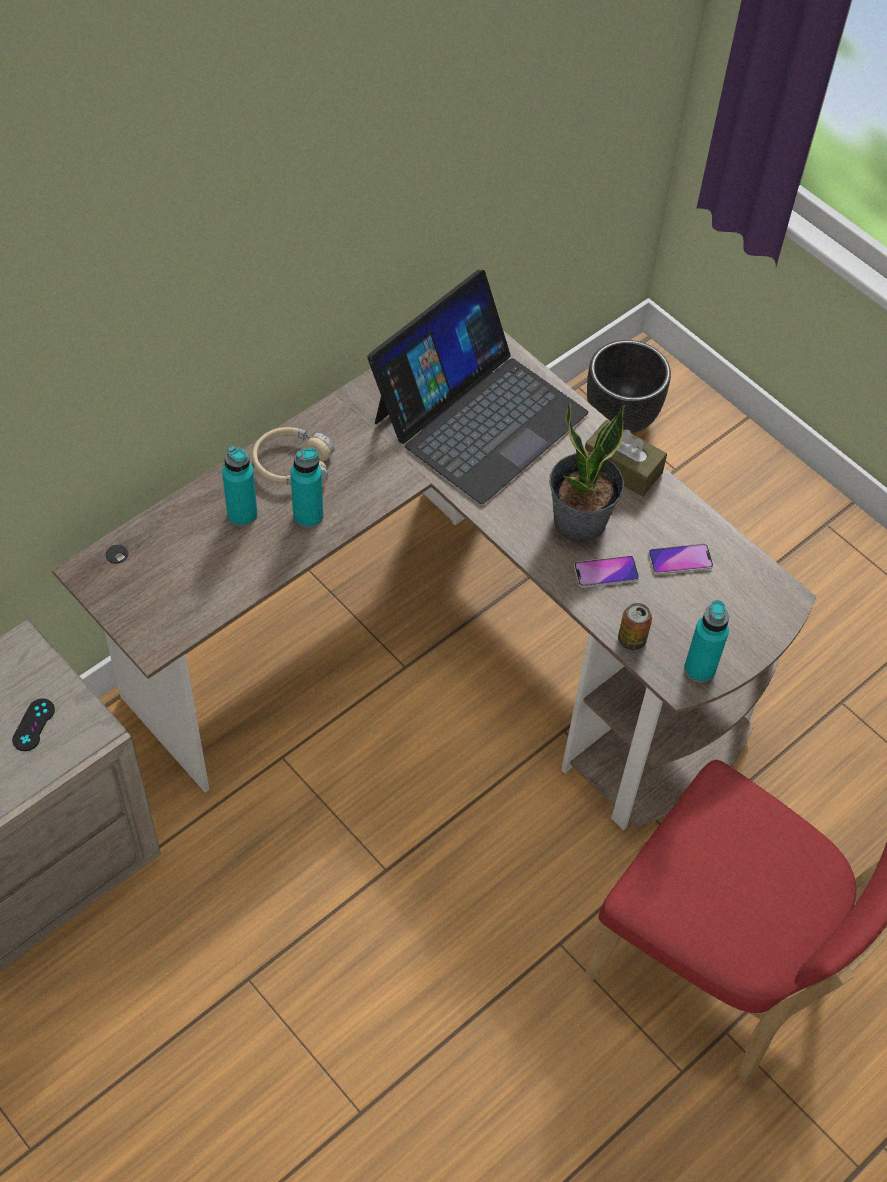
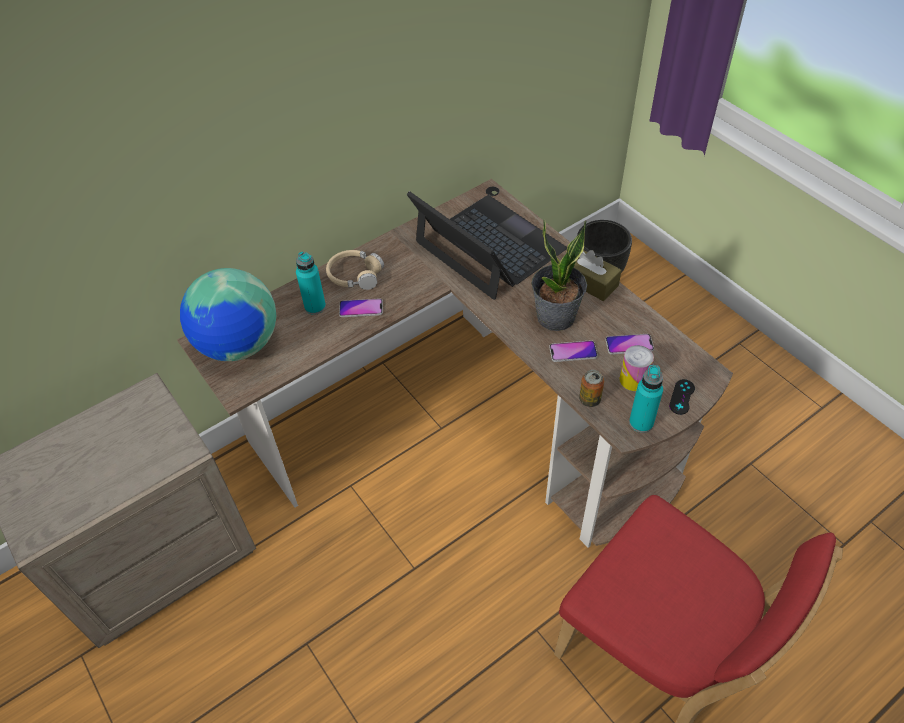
camera: 10 degrees right, 5 degrees down
(33, 725) = (144, 446): black game controller -> black game controller (682, 397)
(143, 576) = (239, 345): none -> globe
(308, 516) = (361, 308): turquoise bottle -> phone
(478, 416) = (488, 247): laptop -> laptop turned 90 degrees counterclockwise
(687, 610) = (633, 379): none -> can

